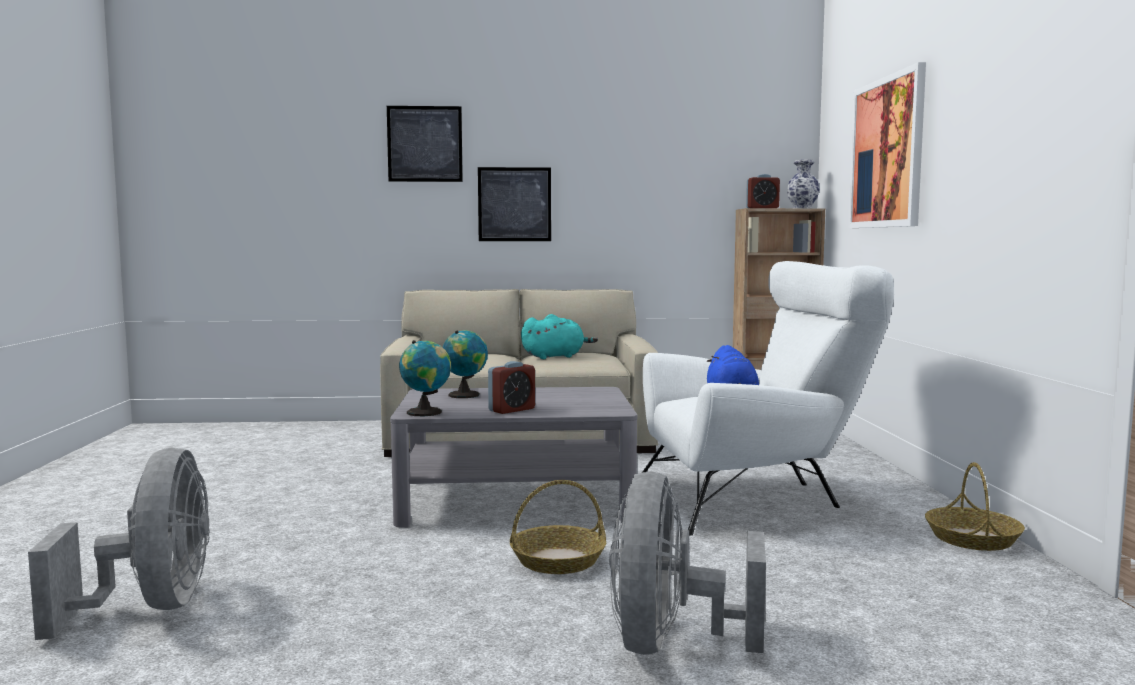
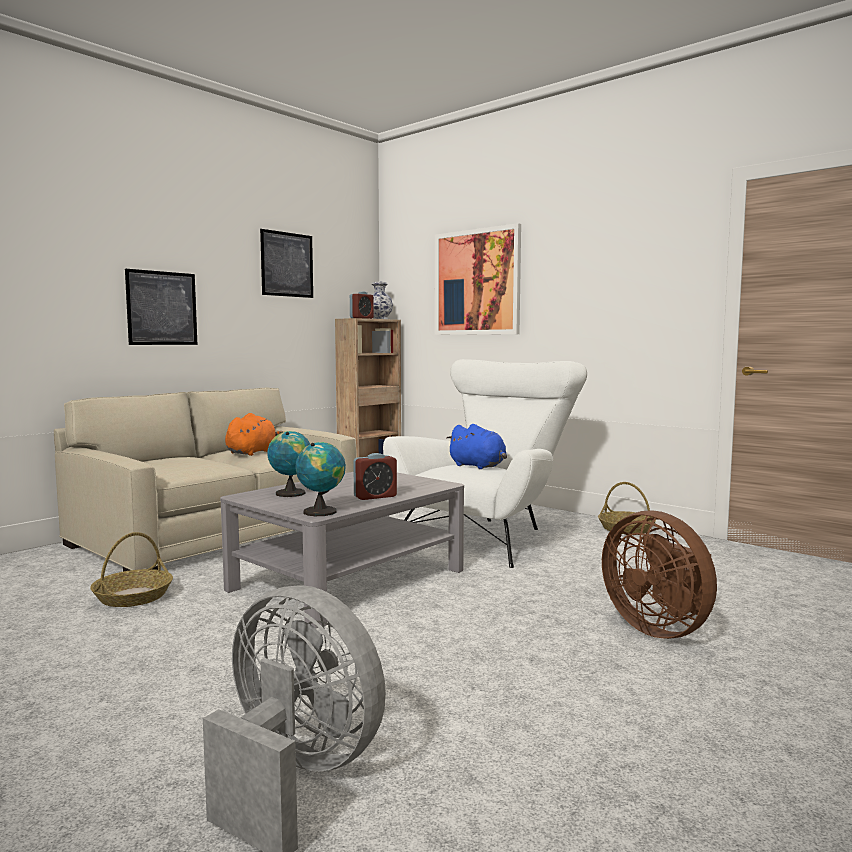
camera: 45 degrees left, 0 degrees up
(425, 144) = (66, 238): picture -> picture (287, 264)
(512, 410) = (375, 496): alarm clock -> alarm clock turned 60 degrees clockwise
(555, 357) = (252, 452): turquoise plush toy -> orange plush toy
(558, 560) = (488, 608): basket -> basket (133, 596)
(670, 643) = (660, 628): grey fan -> brown fan

